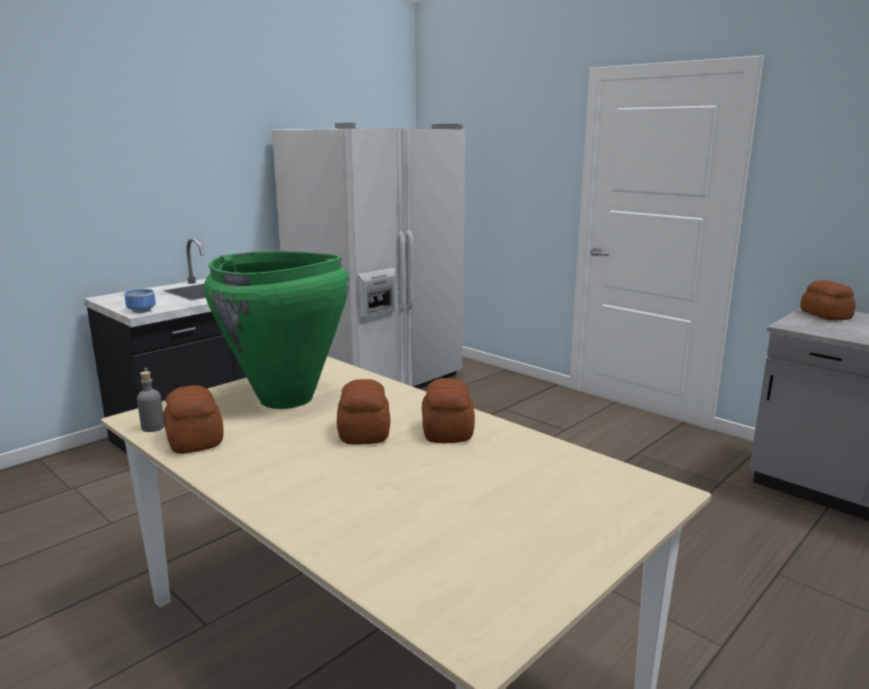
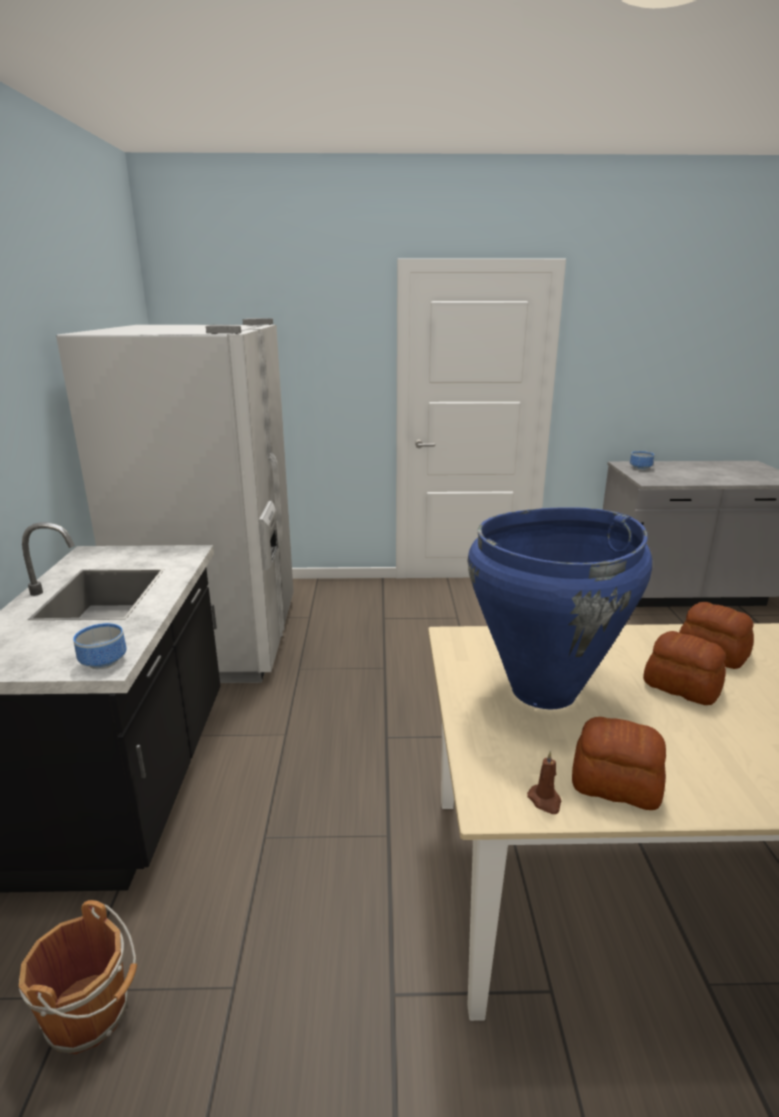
camera: 45 degrees left, 5 degrees up
(65, 498) = (91, 1013): none -> brown bucket
(153, 427) = (545, 801): grey bottle -> brown candle
(285, 399) = (543, 691): green vase -> blue vase
(825, 315) = (640, 468): bread -> bowl

